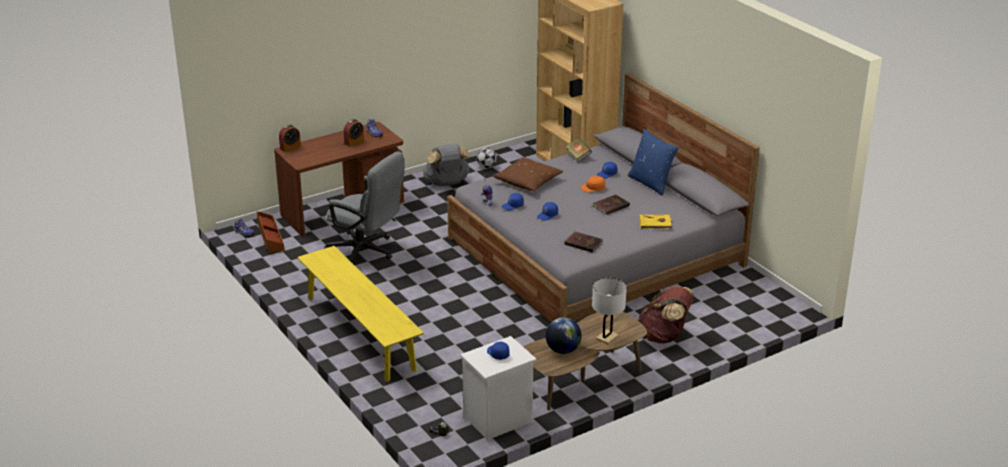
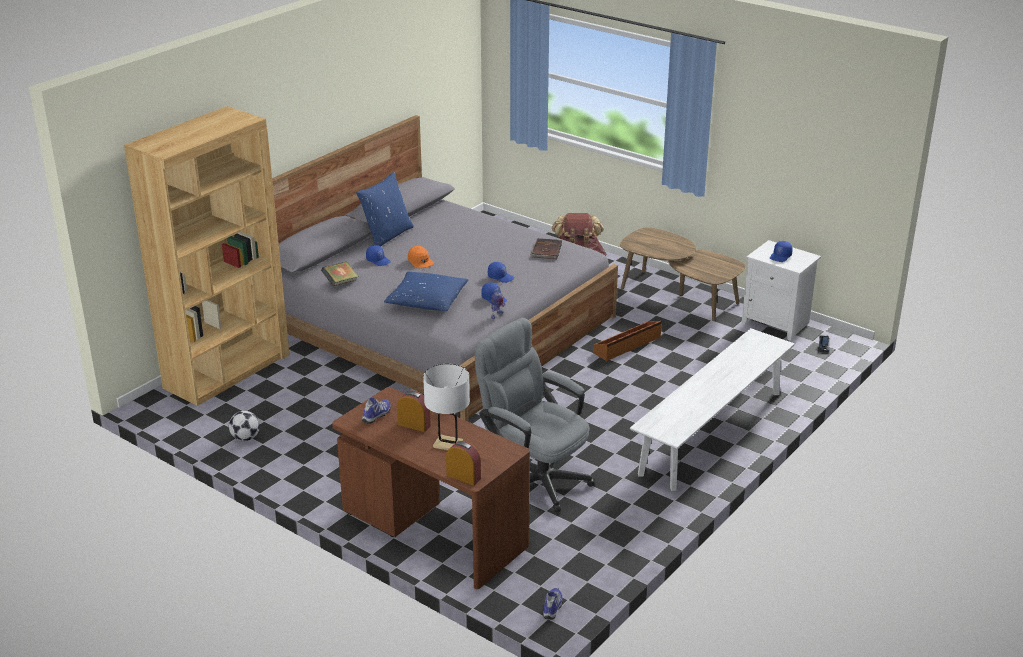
camera: 110 degrees left, 0 degrees up
(270, 237) = (549, 576): brown storage box -> brown storage box (627, 345)
(360, 333) = (711, 432): yellow bench -> white bench
(367, 251) = (534, 477): grey office chair -> grey office chair turned 60 degrees counterclockwise
(446, 184) = (312, 459): grey backpack -> none
(527, 181) = (427, 300): brown pillow -> blue pillow
(563, 350) = (701, 264): globe -> none
(607, 337) = (671, 242): white table lamp -> white table lamp (448, 444)
(610, 206) = (456, 248): brown book -> none
(655, 224) = (478, 223): yellow book -> none

